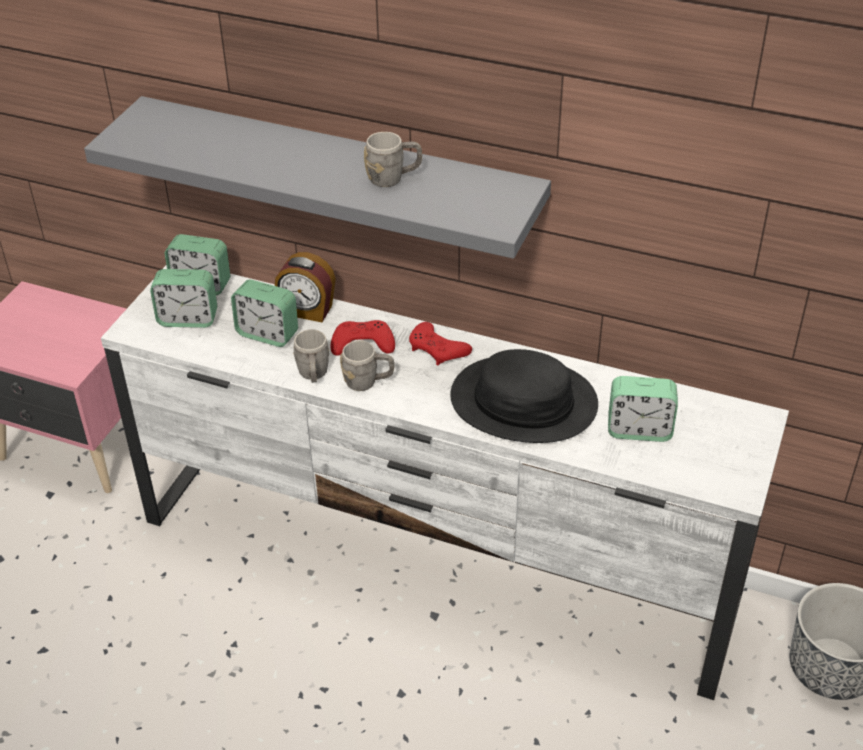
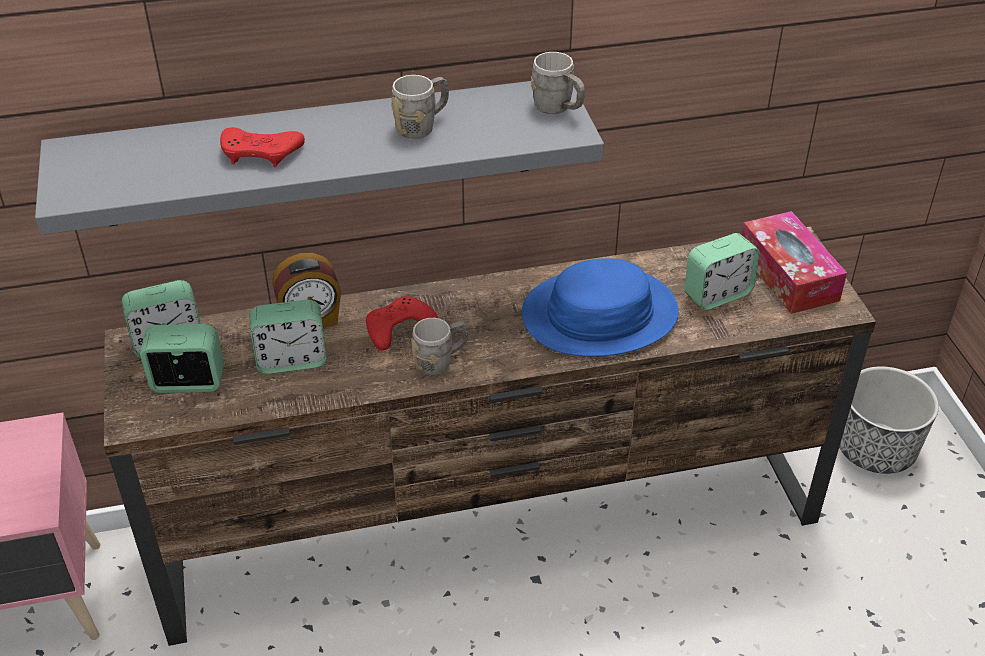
camera: 35 degrees left, 0 degrees up
(188, 319) = (188, 382): alarm clock -> alarm clock turned 150 degrees counterclockwise
(313, 375) = (380, 379): grey mug -> grey mug (558, 109)
(437, 349) = (475, 301): red game controller -> red game controller (261, 152)
(437, 559) = (495, 527): white tv stand -> brown tv stand
(523, 402) = (600, 315): black hat -> blue hat
(720, 441) = (788, 275): none -> tissue box

